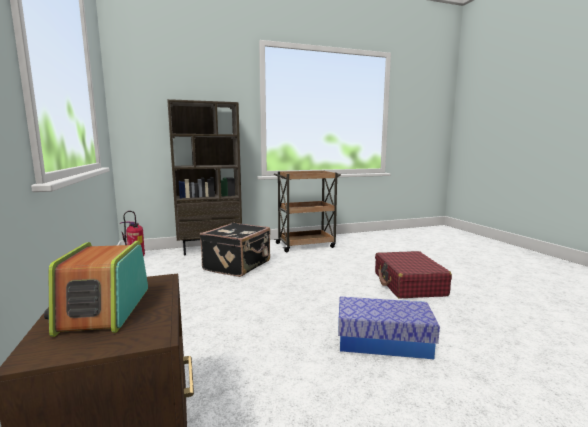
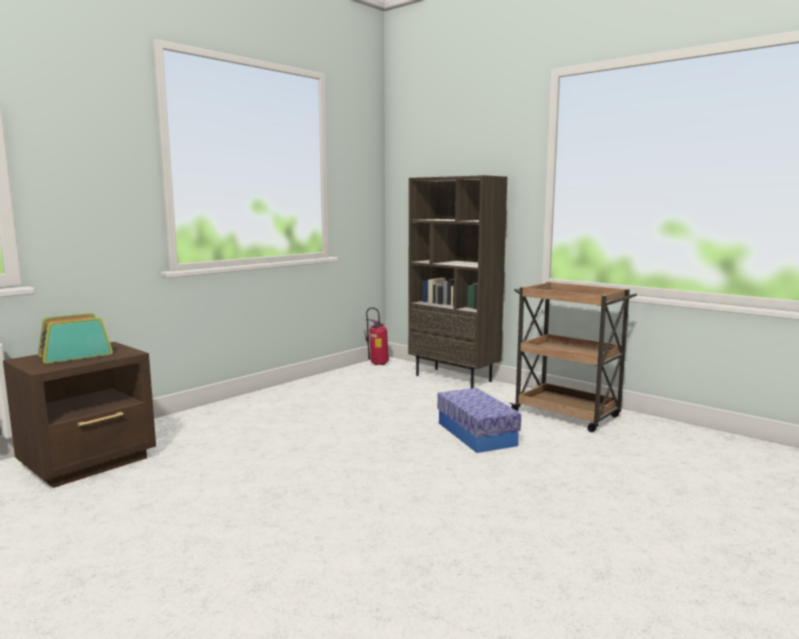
camera: 60 degrees right, 0 degrees up
(238, 265) = (423, 403): black suitcase -> none
(383, 341) = (300, 517): storage box -> storage box (476, 434)
(409, 284) = (512, 511): red suitcase -> none

